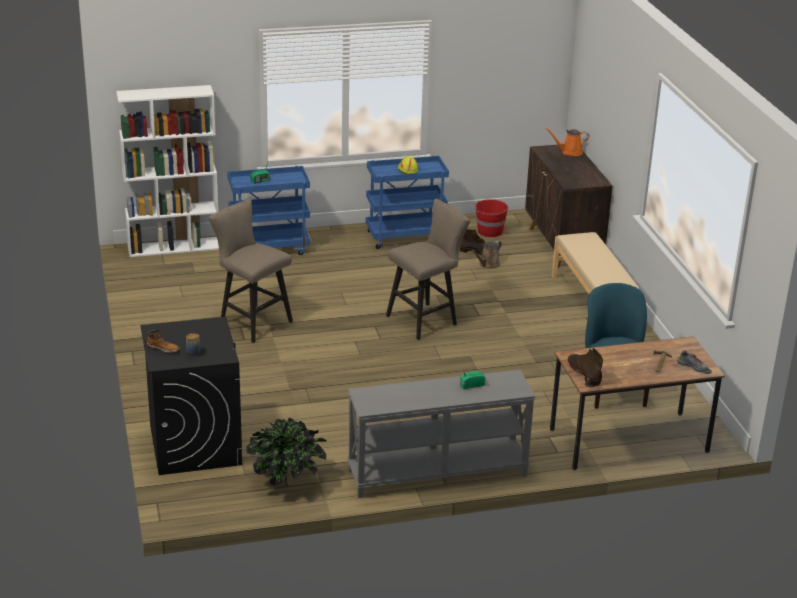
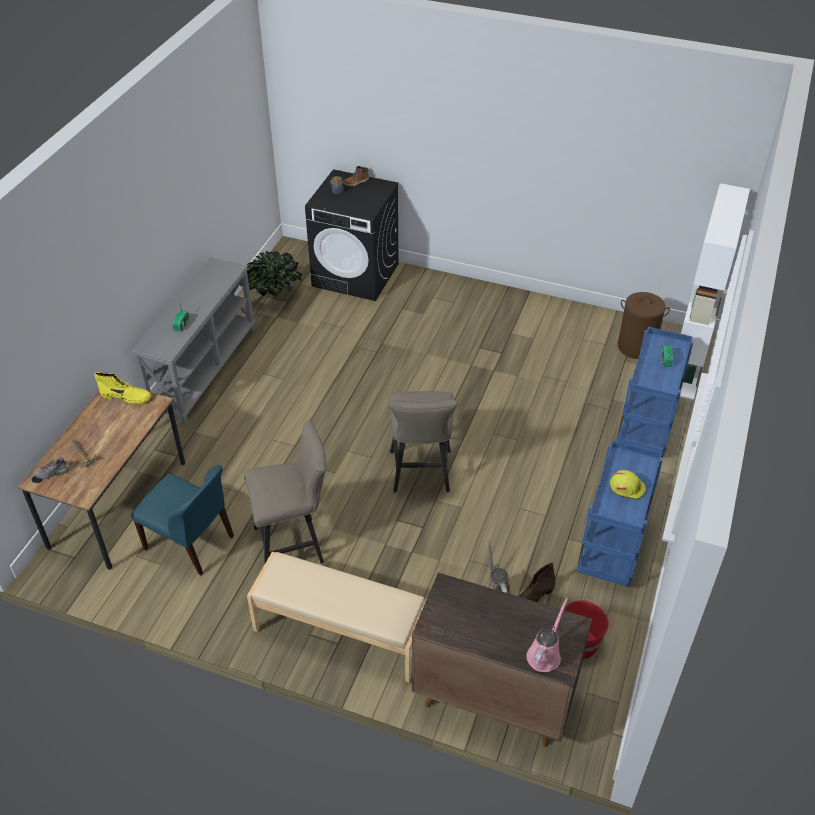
camera: 125 degrees right, 15 degrees up
(170, 271) = (636, 347): none -> brown laundry basket
(251, 321) = (506, 362): beige stool -> beige stool (294, 545)
(569, 152) = (545, 654): orange watering can -> pink watering can
(583, 372) = (126, 397): brown boot -> yellow boot

